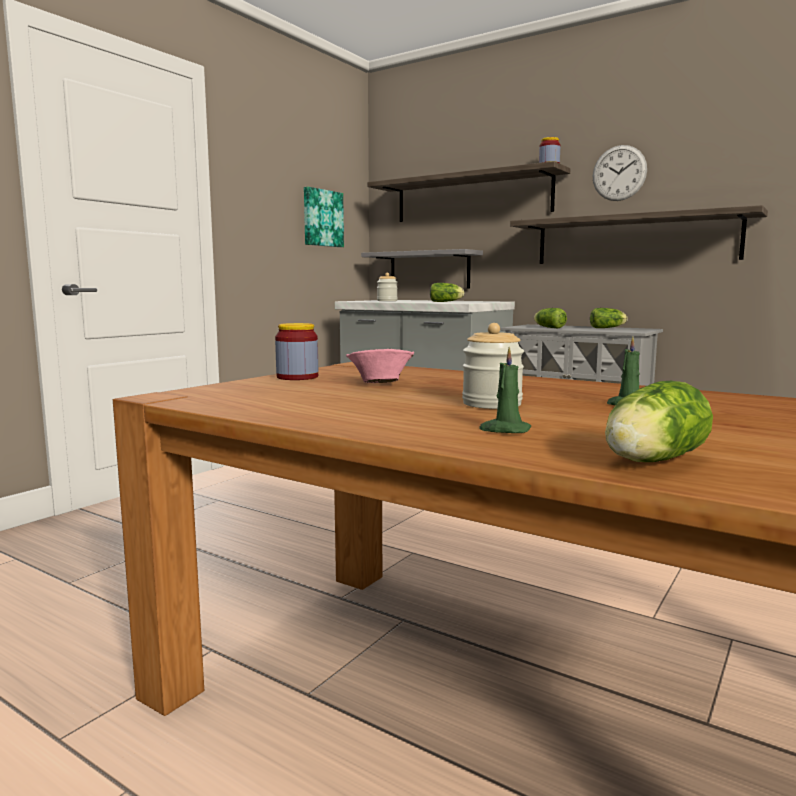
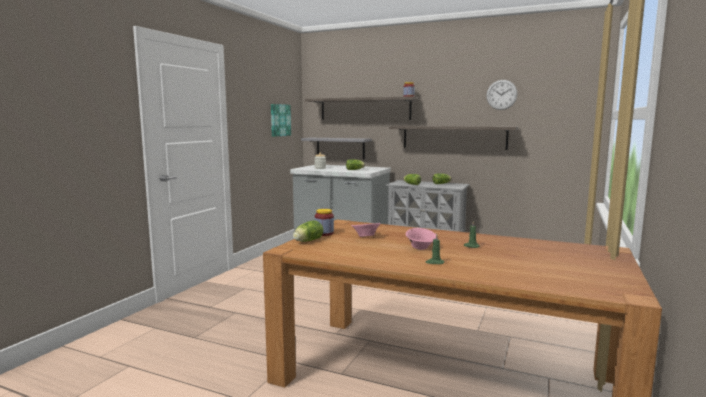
camera: 10 degrees left, 0 degrees up
(492, 404) = (421, 248): jar -> pink bowl
(619, 173) = (445, 102): wall clock -> wall clock (501, 94)
(650, 461) = (487, 274): lettuce -> lettuce (307, 241)

